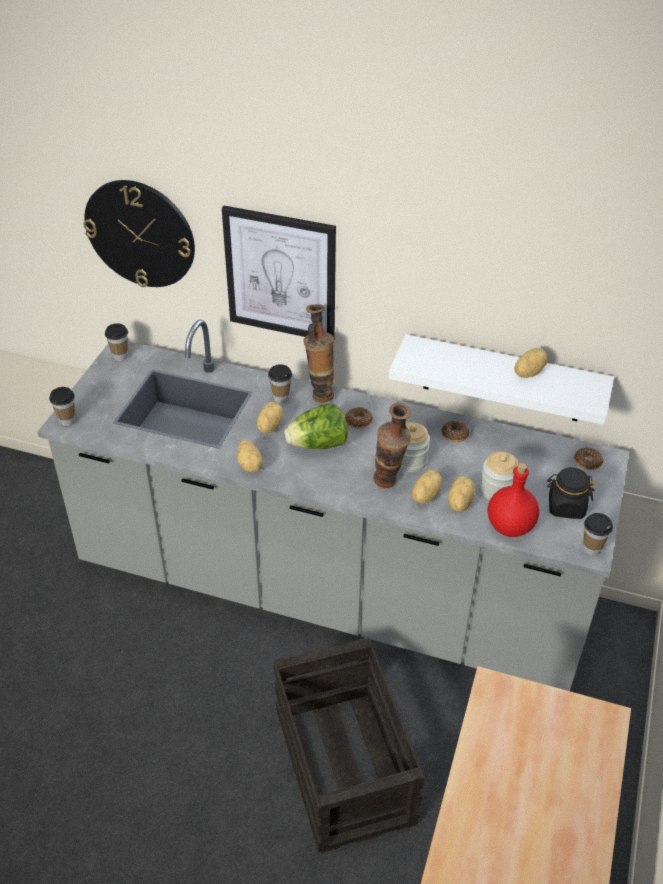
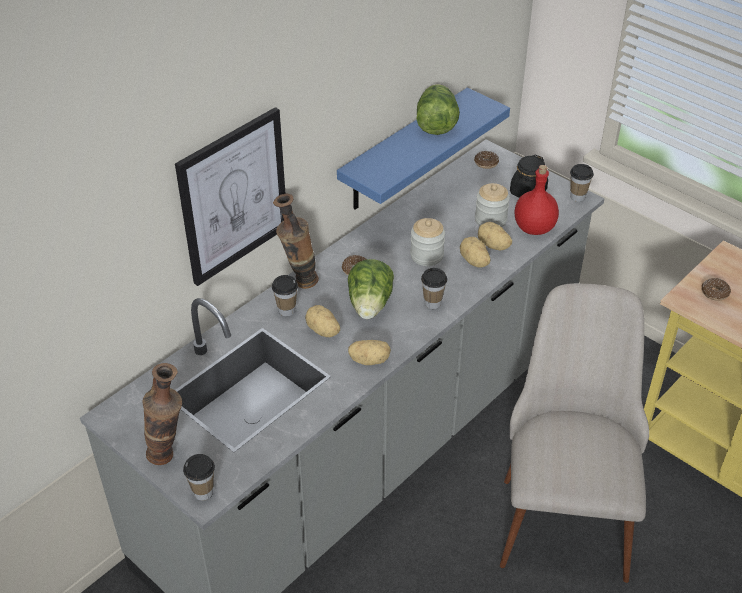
camera: 65 degrees left, 0 degrees up
(120, 356) = (121, 418): cup -> cup (432, 303)
(140, 234) = (90, 266): wall clock -> none
(345, 766) = (564, 506): crate -> beige chair
(388, 486) = (450, 279): vase -> vase (169, 456)
(455, 435) = (411, 219): donut -> donut (714, 293)
(503, 379) = (404, 151): white shelf -> blue shelf
(528, 372) = (436, 124): potato -> lettuce

